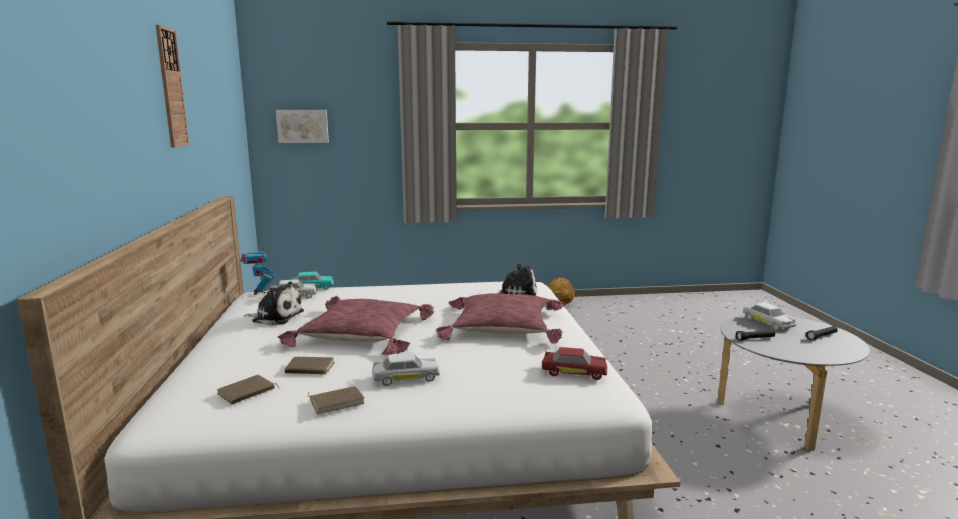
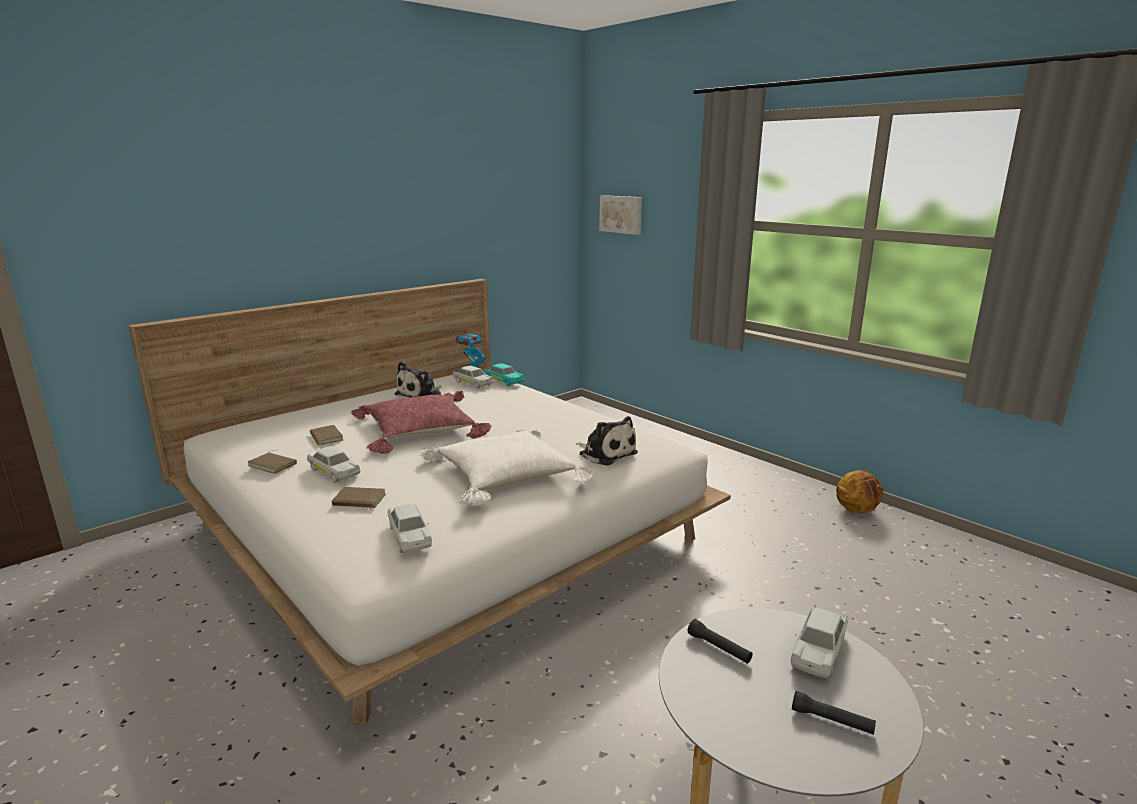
camera: 55 degrees right, 5 degrees up
(171, 88) = (403, 181): wall clock -> none
(247, 393) = (271, 435): brown book -> brown book (358, 501)
(276, 317) = (420, 394): plush toy -> plush toy turned 60 degrees clockwise
(503, 325) = (505, 472): red pillow -> white pillow
(573, 372) = (410, 536): red toy car -> white toy car

